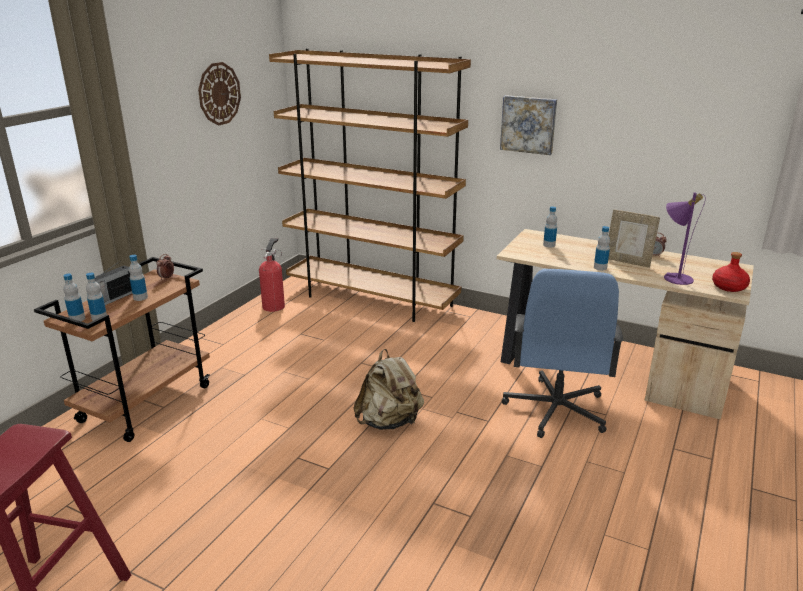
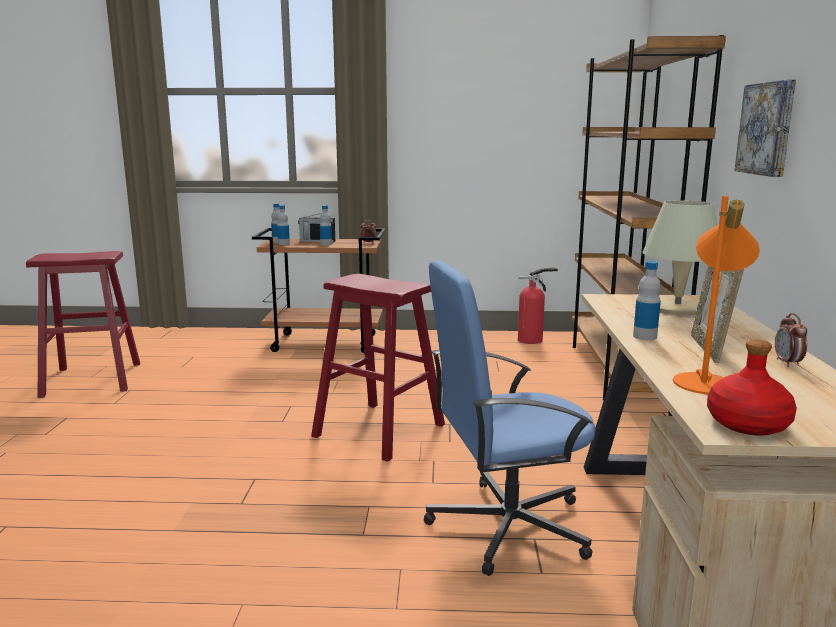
camera: 65 degrees right, 10 degrees down
(219, 93) = (523, 102): wall clock -> none
(389, 422) = (379, 430): beige backpack -> red stool
(549, 245) = (677, 308): bottle -> beige table lamp
(674, 277) = (707, 380): purple table lamp -> orange table lamp

